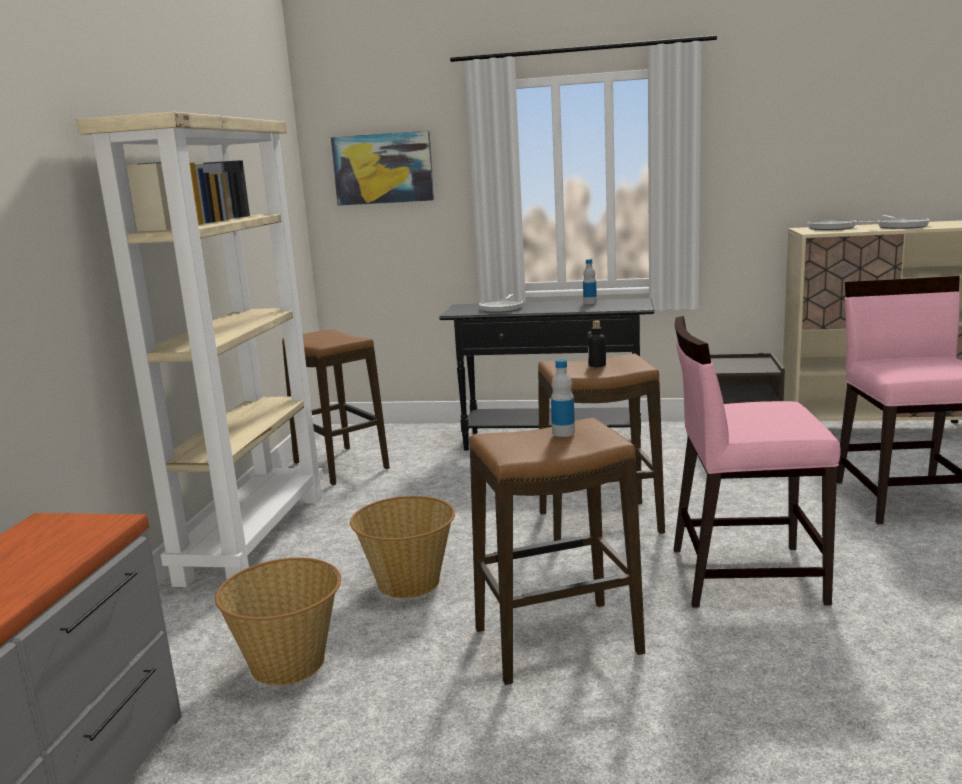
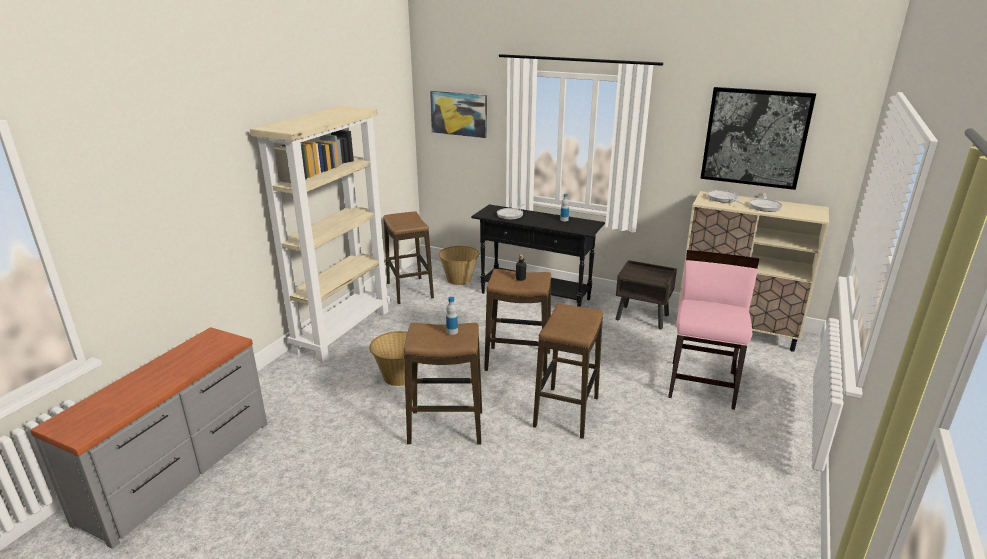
camera: 15 degrees right, 10 degrees up
(289, 662) = (323, 408): basket -> basket (459, 279)
(744, 574) = (566, 412): pink chair -> stool
(860, 134) = (755, 137): none -> picture

